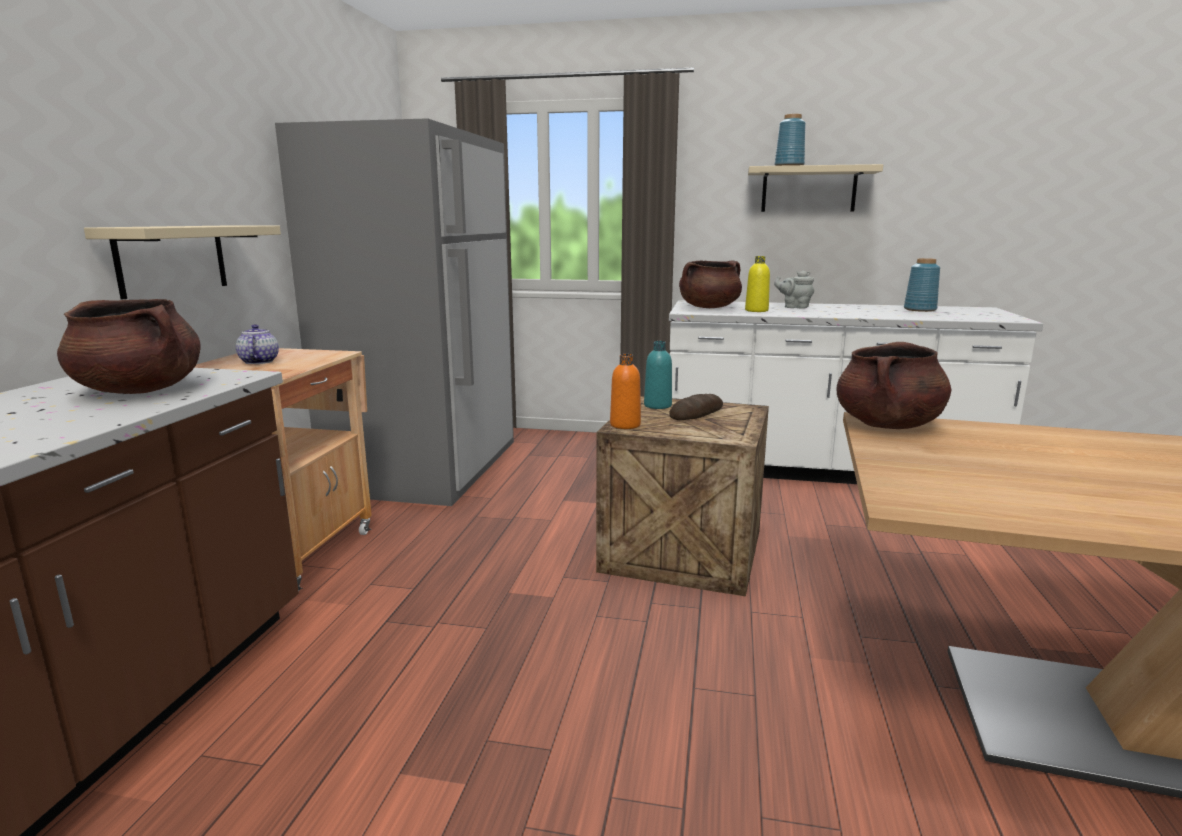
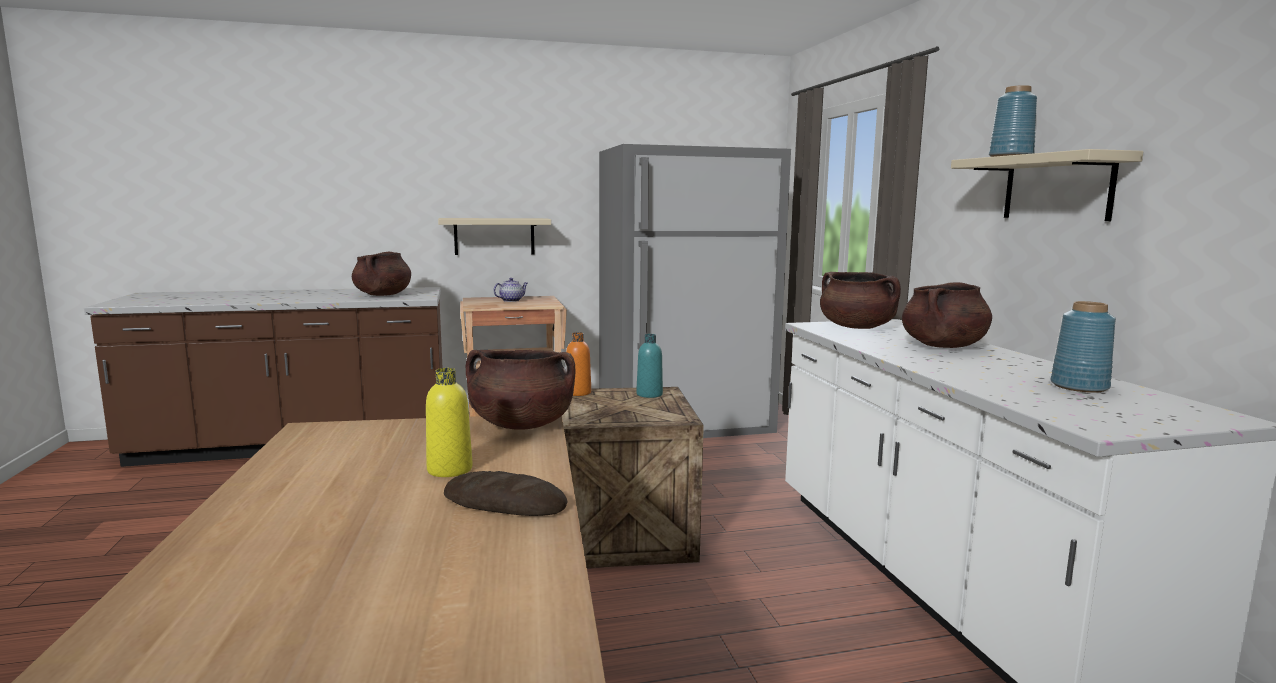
camera: 65 degrees right, 5 degrees down
(696, 413) = (640, 406): bread -> bread (504, 503)
(756, 310) = (871, 338): yellow bottle -> yellow bottle (449, 469)
(794, 307) = (943, 346): grey teapot -> brown cooking pot

